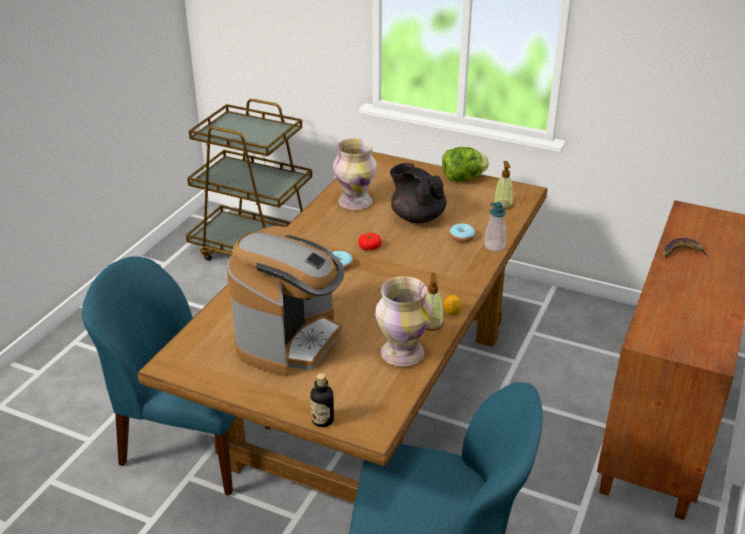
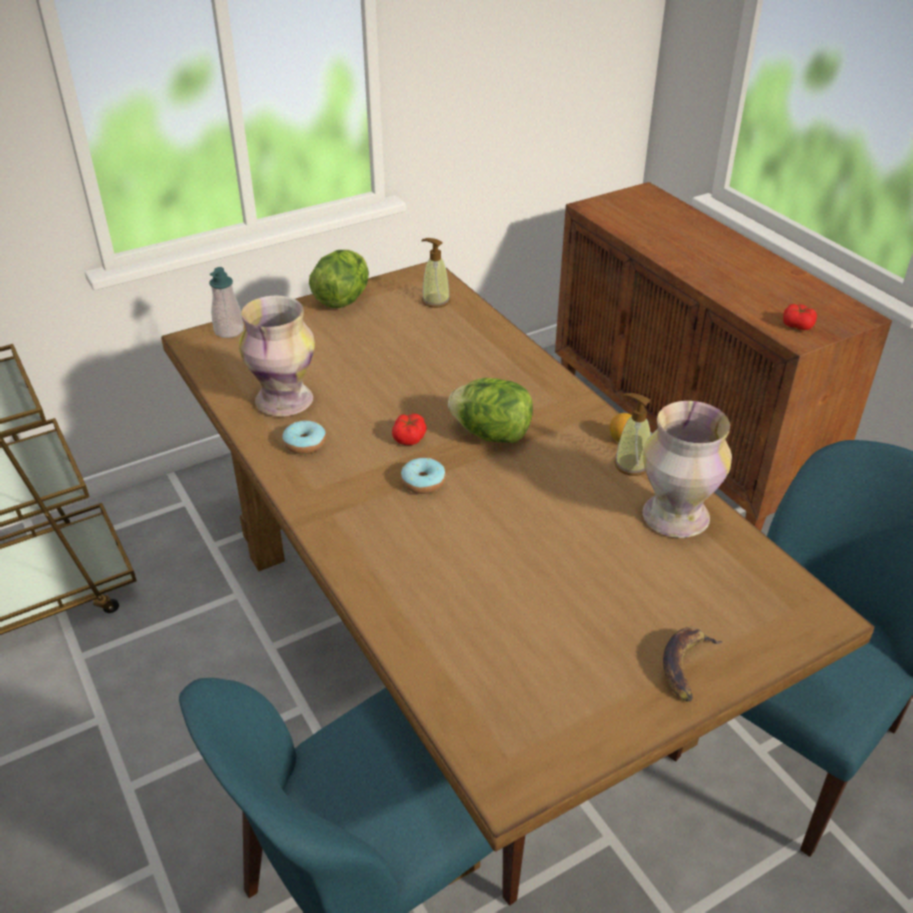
camera: 55 degrees left, 5 degrees up
(290, 340) = (560, 608): coffee machine -> none
(322, 420) = (769, 654): bottle -> none
(403, 269) = (492, 434): none -> lettuce
(417, 217) = (385, 370): black teapot -> none
(462, 237) = (470, 359): donut -> donut (305, 444)
(494, 246) = (515, 346): soap dispenser -> soap dispenser (229, 331)
(660, 335) = (797, 325): none -> tomato
(682, 252) = (664, 245): banana -> banana (686, 665)

